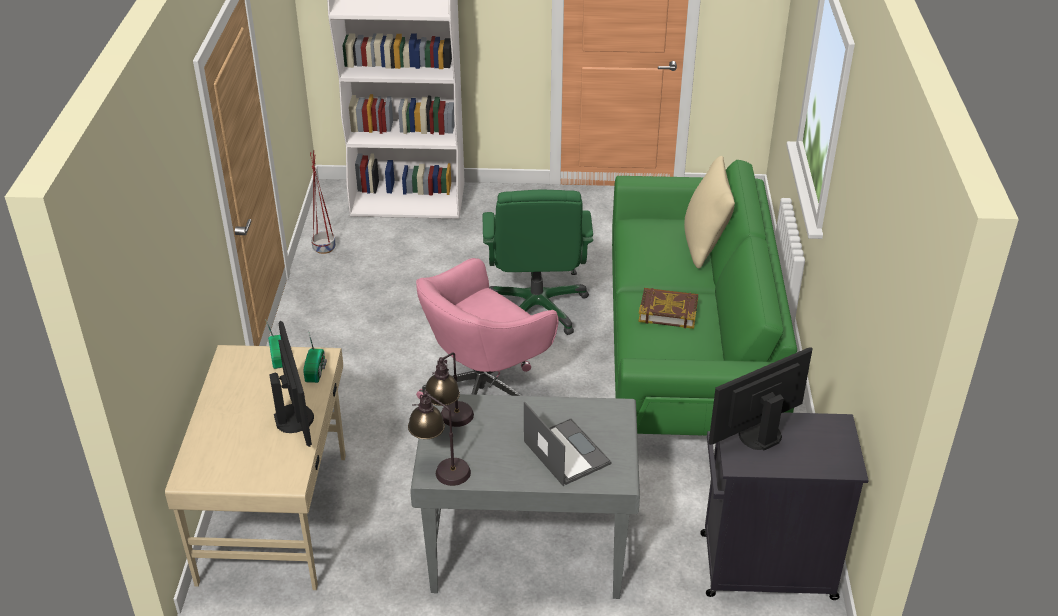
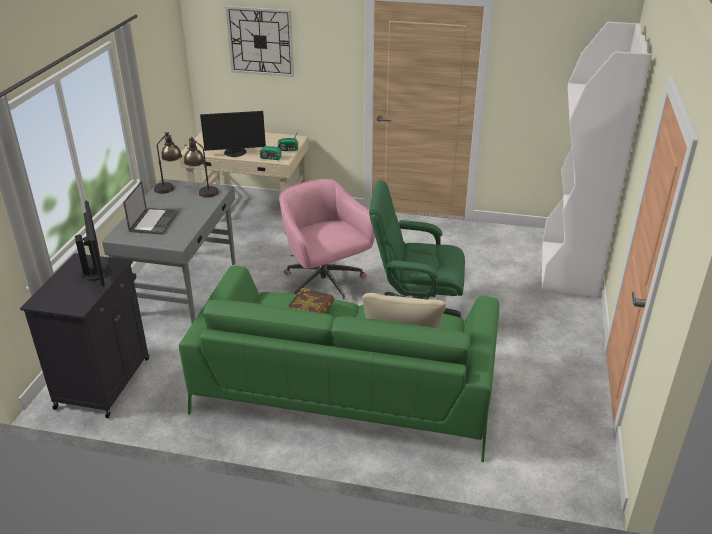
camera: 100 degrees right, 5 degrees down
(161, 256) = (260, 41): none -> wall clock
(324, 247) = (501, 233): red planter -> none
(565, 452) = (154, 221): laptop -> laptop turned 60 degrees counterclockwise

